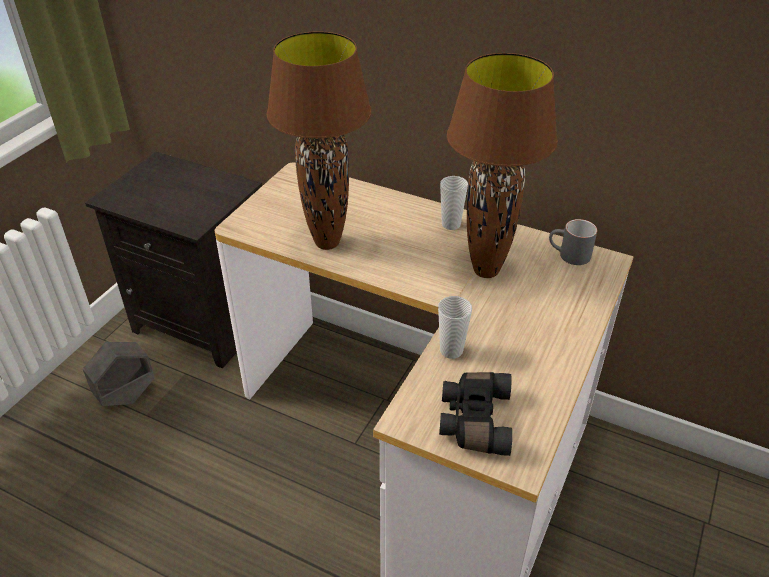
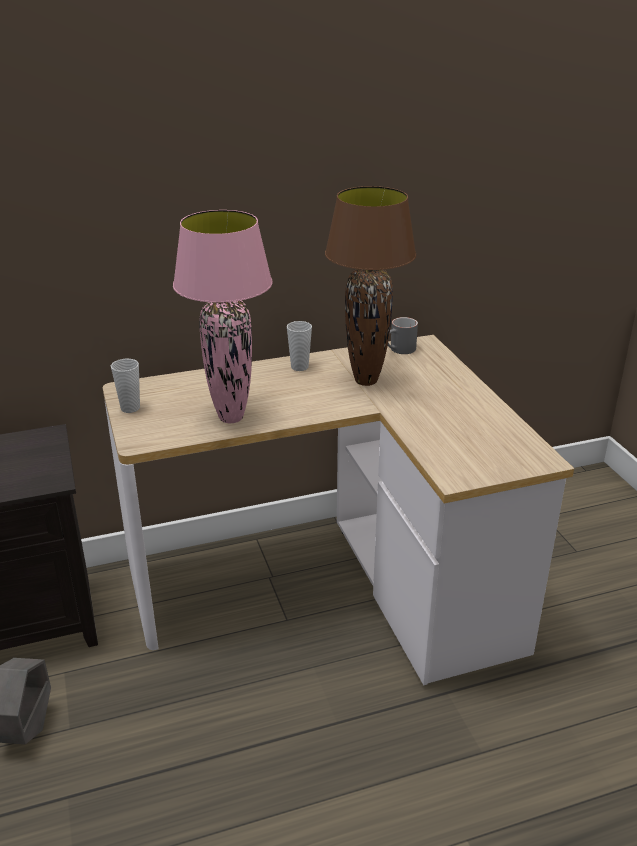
camera: 45 degrees left, 10 degrees down
(328, 243) = (232, 418): brown table lamp -> pink table lamp
(451, 350) = (418, 431): cup -> cup (130, 408)
(473, 420) = (489, 456): black binoculars -> none

